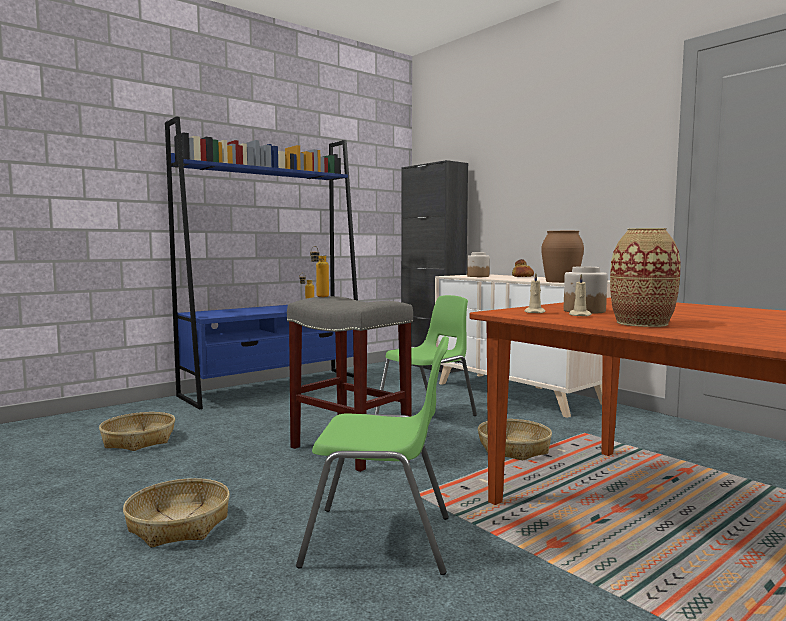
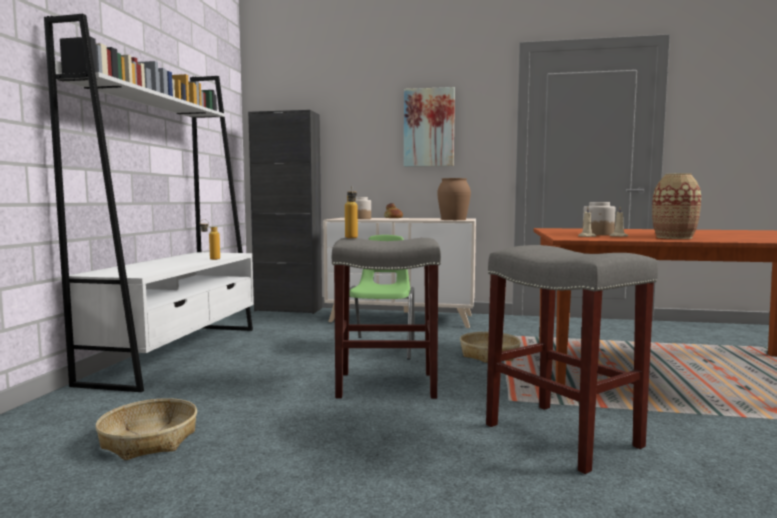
camera: 40 degrees left, 0 degrees up
(178, 524) = (406, 488): basket -> none
(276, 387) = (178, 353): blue bookcase -> white bookcase
(381, 541) = (564, 436): green chair -> grey stool
(571, 168) = (429, 127): none -> picture

